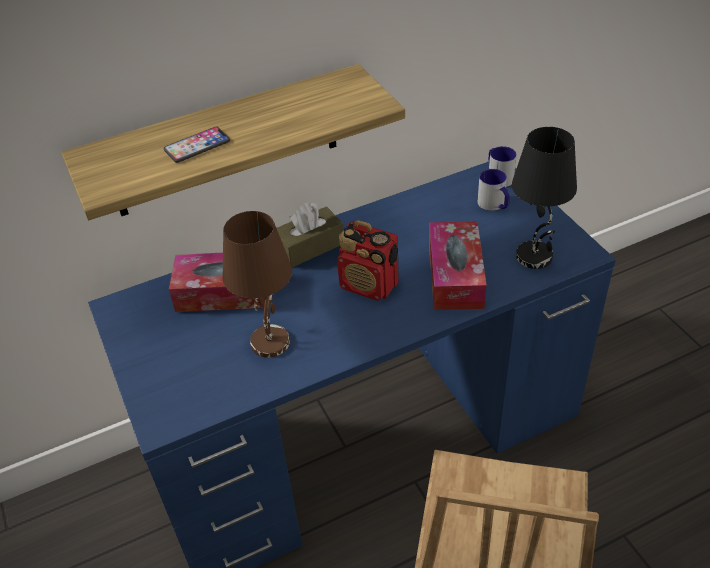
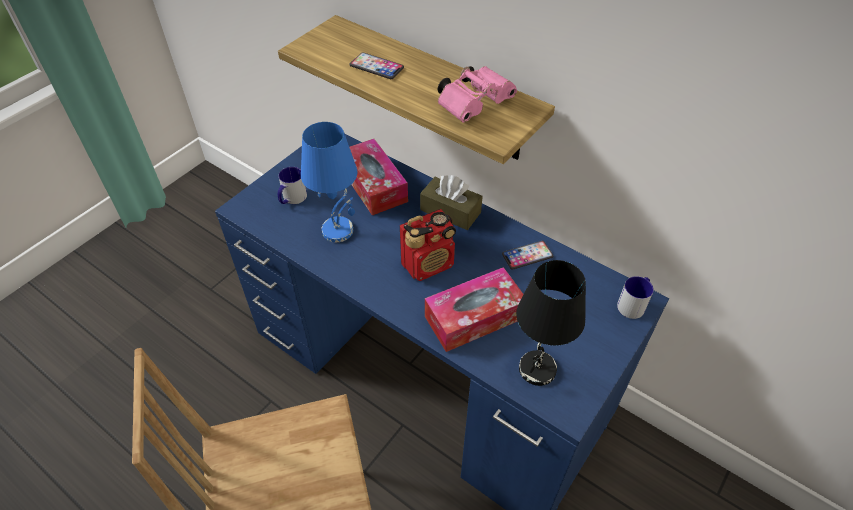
camera: 60 degrees right, 5 degrees up
(269, 341) = (338, 230): brown table lamp -> blue table lamp
(318, 102) = (475, 104): none -> pink binoculars
(369, 285) = (428, 264): radio -> radio turned 120 degrees counterclockwise
(404, 216) = (527, 255): none -> phone
(494, 205) = (588, 314): mug -> mug (292, 199)

